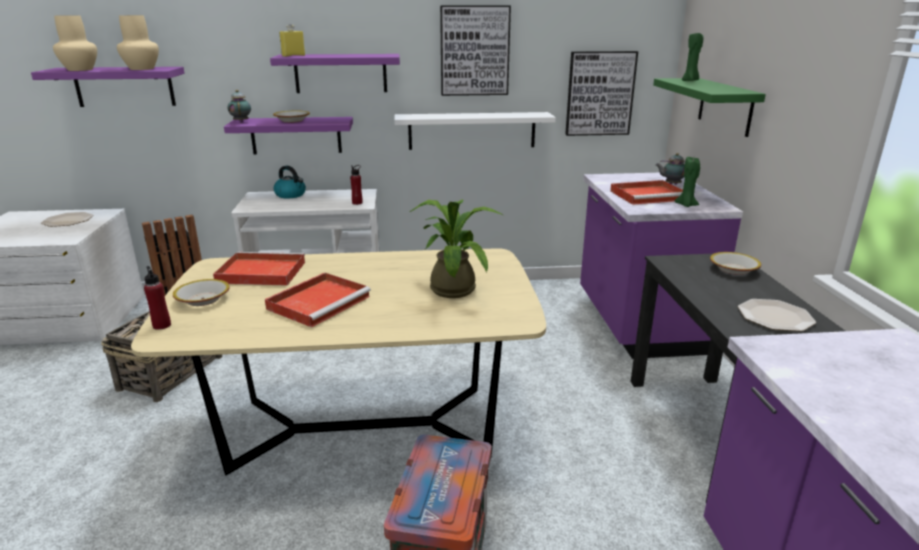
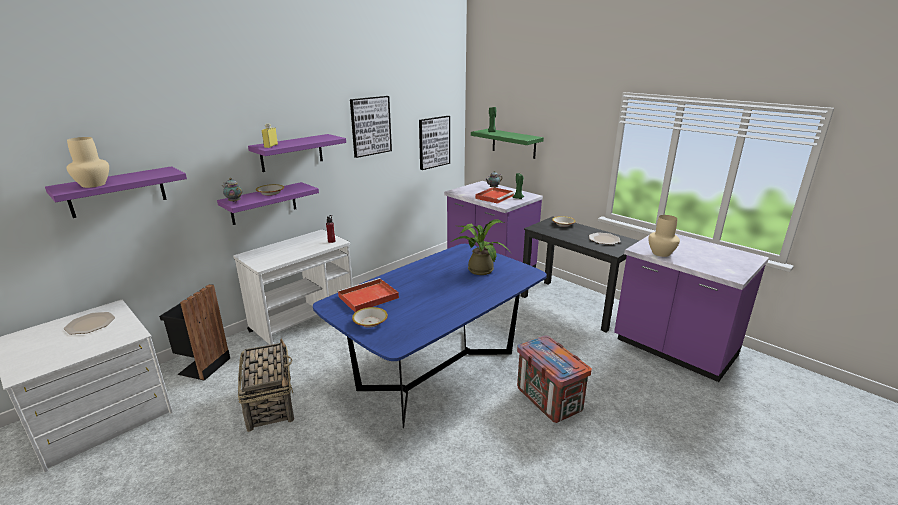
camera: 40 degrees left, 0 degrees up
(142, 69) = (151, 174): beige vase -> beige vase (661, 253)
(162, 325) = (380, 342): red bottle -> none
(291, 195) = (273, 248): kettle -> none
(320, 302) = (434, 298): red tray -> none
(363, 428) = (437, 371): beige dining table -> blue dining table
(472, 130) = (373, 177): white shelf -> none

